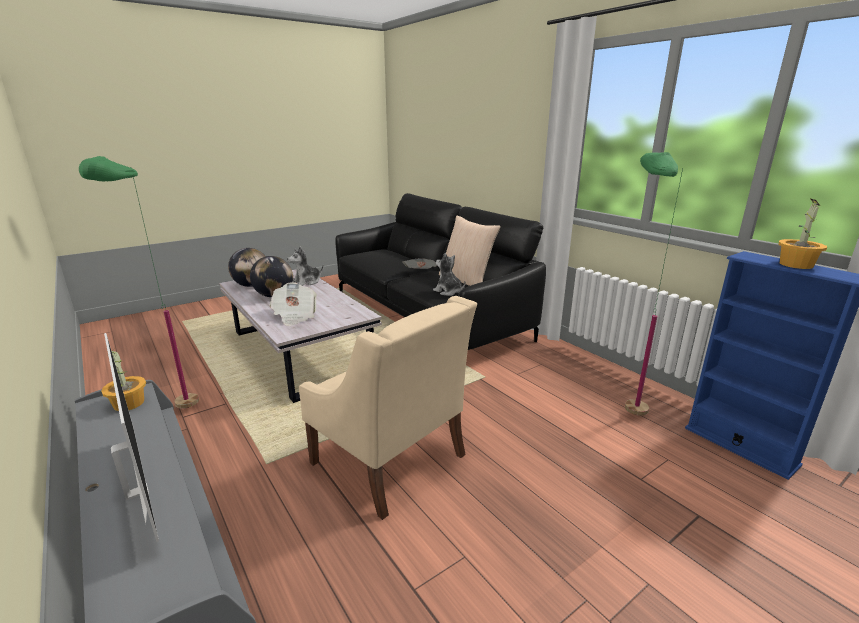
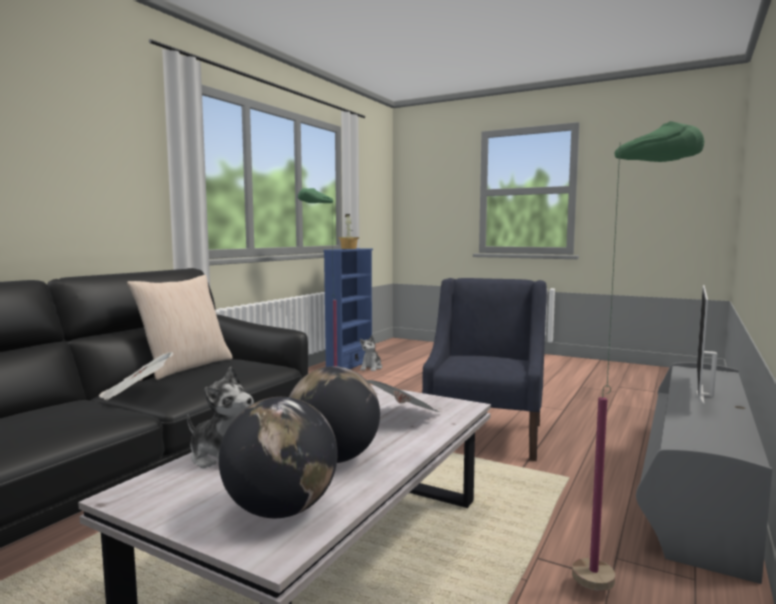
camera: 115 degrees left, 15 degrees down
(129, 403) = (696, 441): potted plant -> none
(389, 460) = (485, 434): beige armchair -> blue armchair
(448, 291) = (240, 368): plush toy -> plush toy (371, 368)

